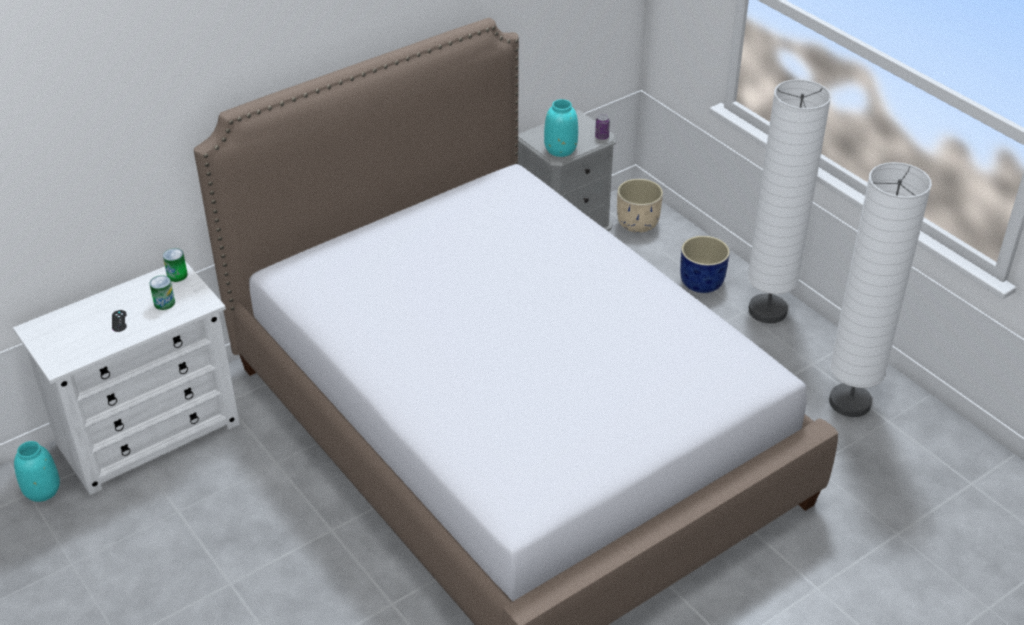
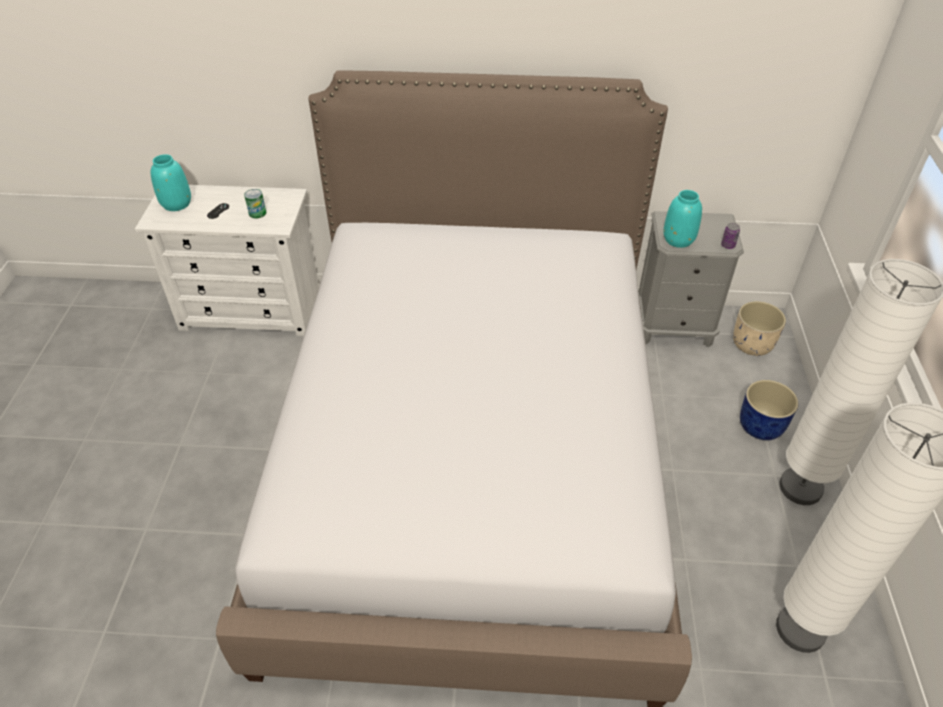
camera: 40 degrees right, 5 degrees up
(42, 491) = (159, 311): turquoise vase -> turquoise vase (176, 204)
(177, 275) = (288, 198): can -> none

